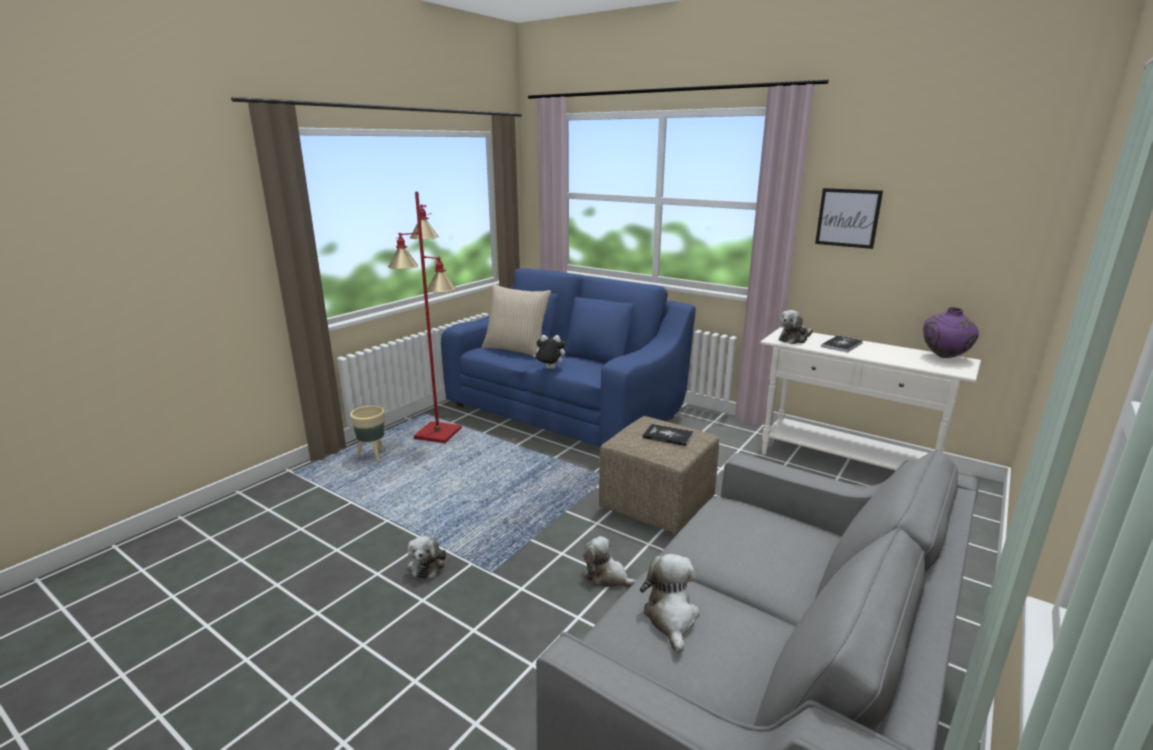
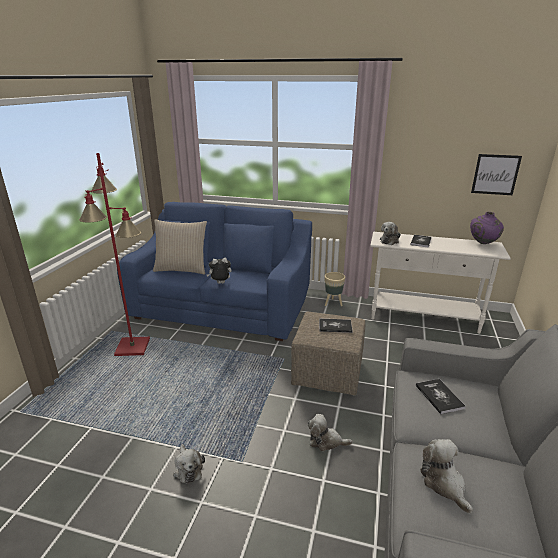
camera: 20 degrees left, 5 degrees up
(373, 456) = (87, 379): beige planter -> beige planter (333, 303)
(744, 530) = (439, 396): none -> book
(848, 218) = (414, 154): picture -> picture (495, 174)

